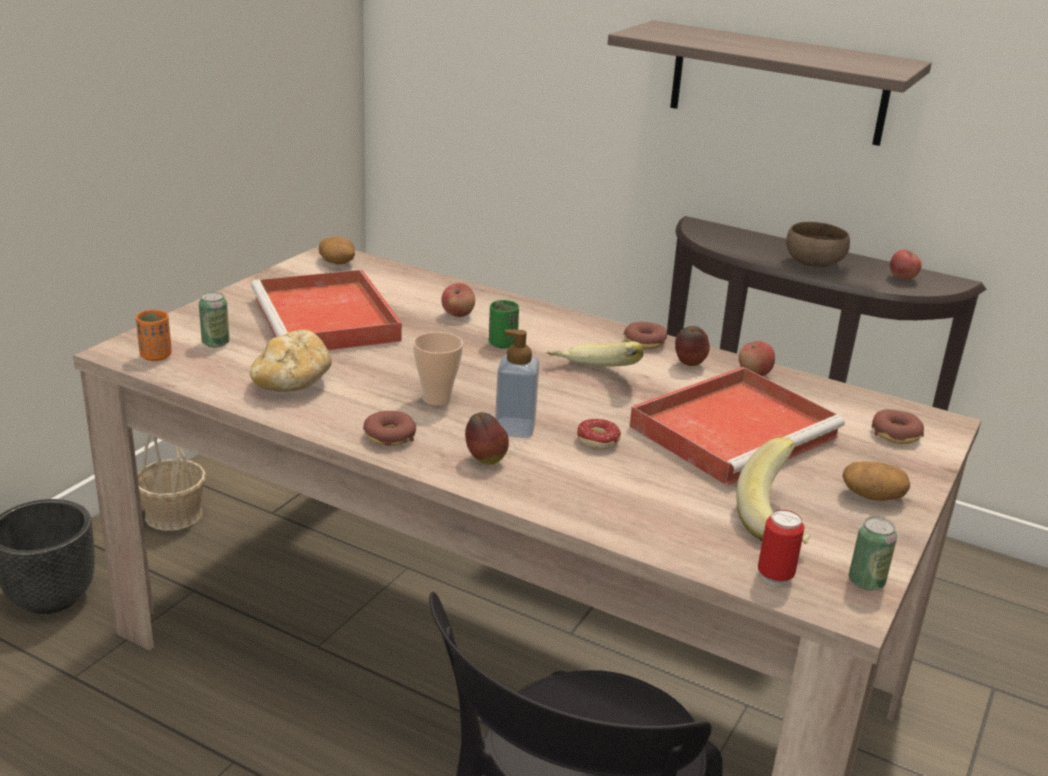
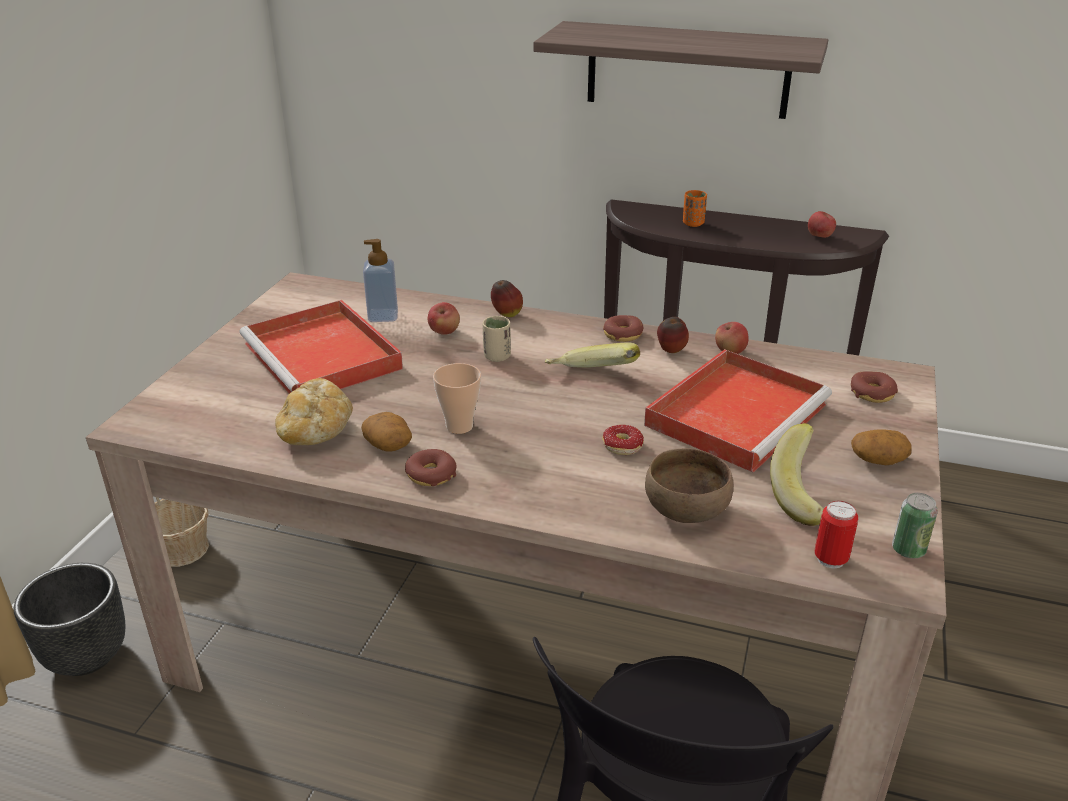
camera: 10 degrees left, 5 degrees up
(156, 356) = (170, 424): orange cup -> orange cup (693, 223)
(215, 343) = (224, 400): can -> none
(338, 262) = (310, 293): potato -> potato (389, 445)
(484, 460) = (529, 485): apple -> apple (506, 315)
(502, 344) = (497, 356): green cup -> beige cup
(515, 429) = (543, 446): soap dispenser -> soap dispenser (383, 316)
(813, 263) = (740, 232): brown bowl -> brown bowl (685, 509)

